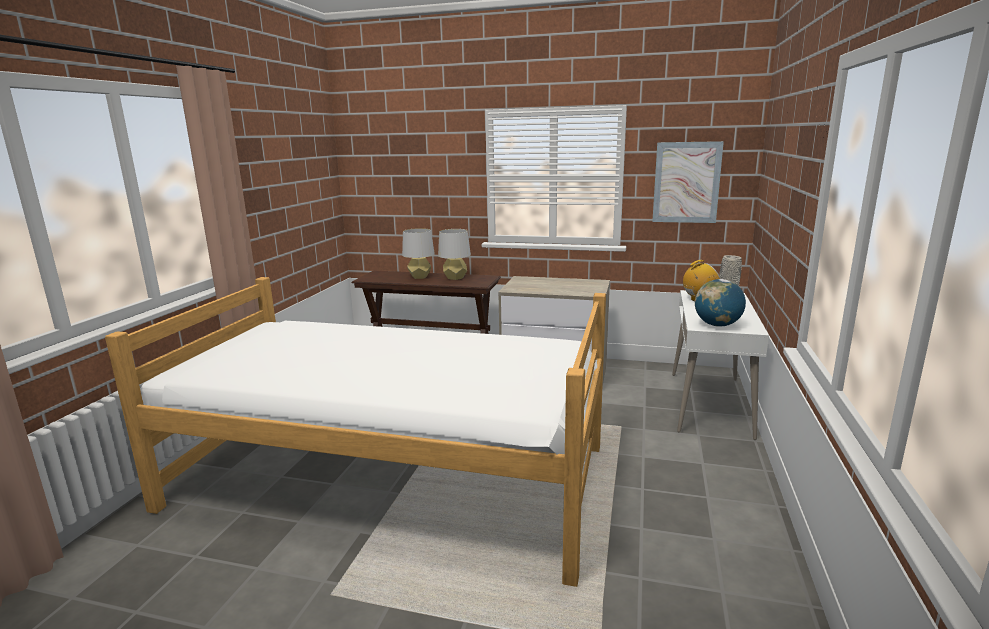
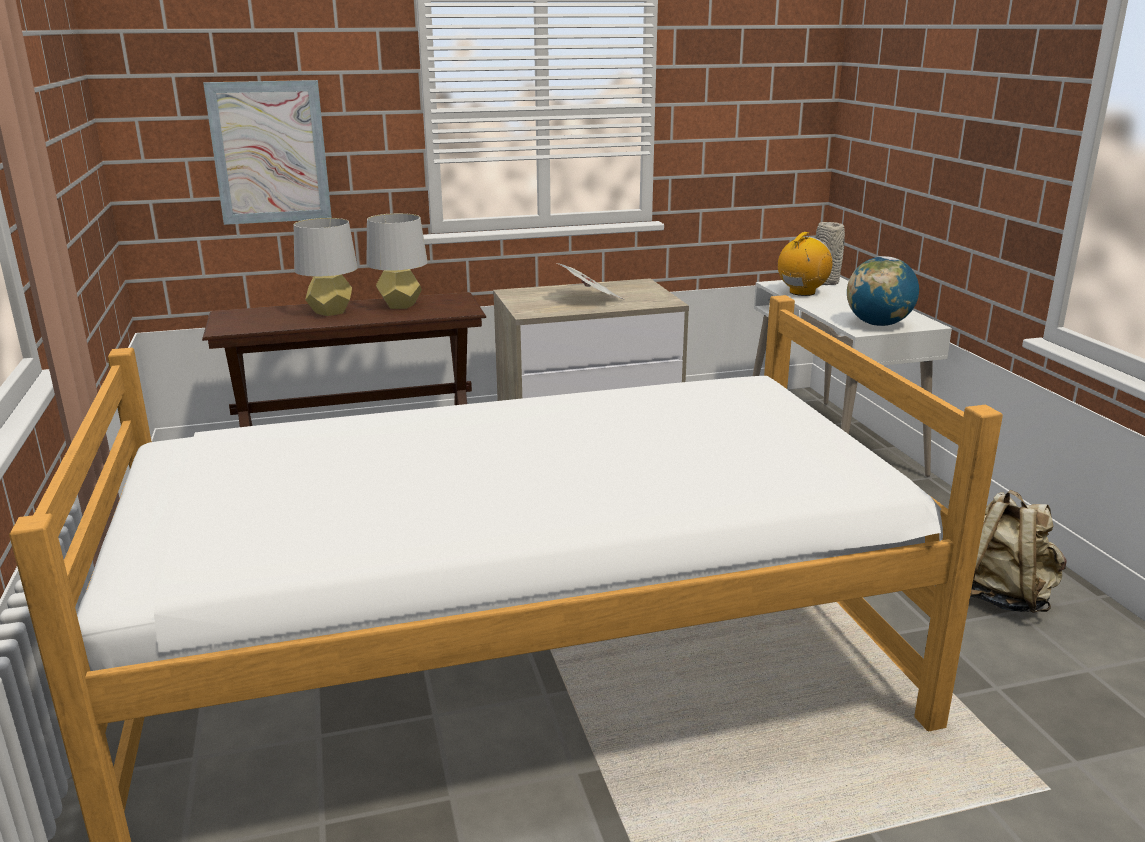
camera: 30 degrees left, 5 degrees up
(555, 287) = (591, 299): none -> newspaper
(686, 182) = (744, 115): picture -> picture (270, 152)
(716, 527) = (1004, 597): none -> beige backpack

